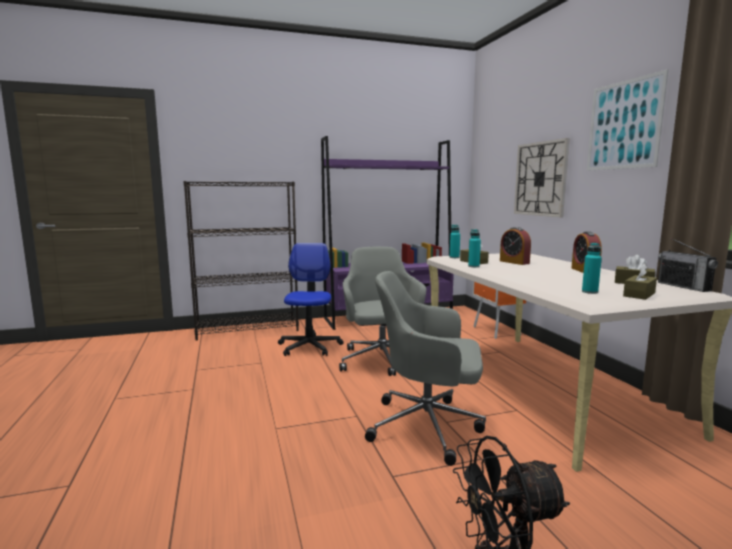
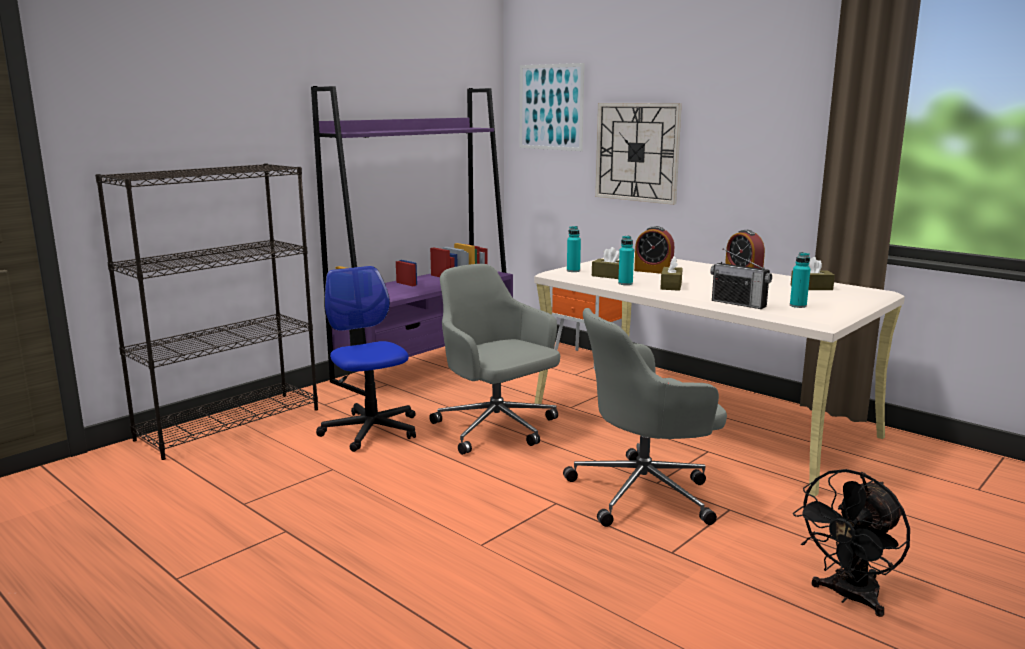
camera: 30 degrees left, 5 degrees up
(623, 125) = (759, 97): picture -> picture (550, 107)
(639, 294) = (840, 303): brown tissue box -> brown tissue box (671, 286)
(683, 286) = (855, 287): radio -> radio (739, 303)

